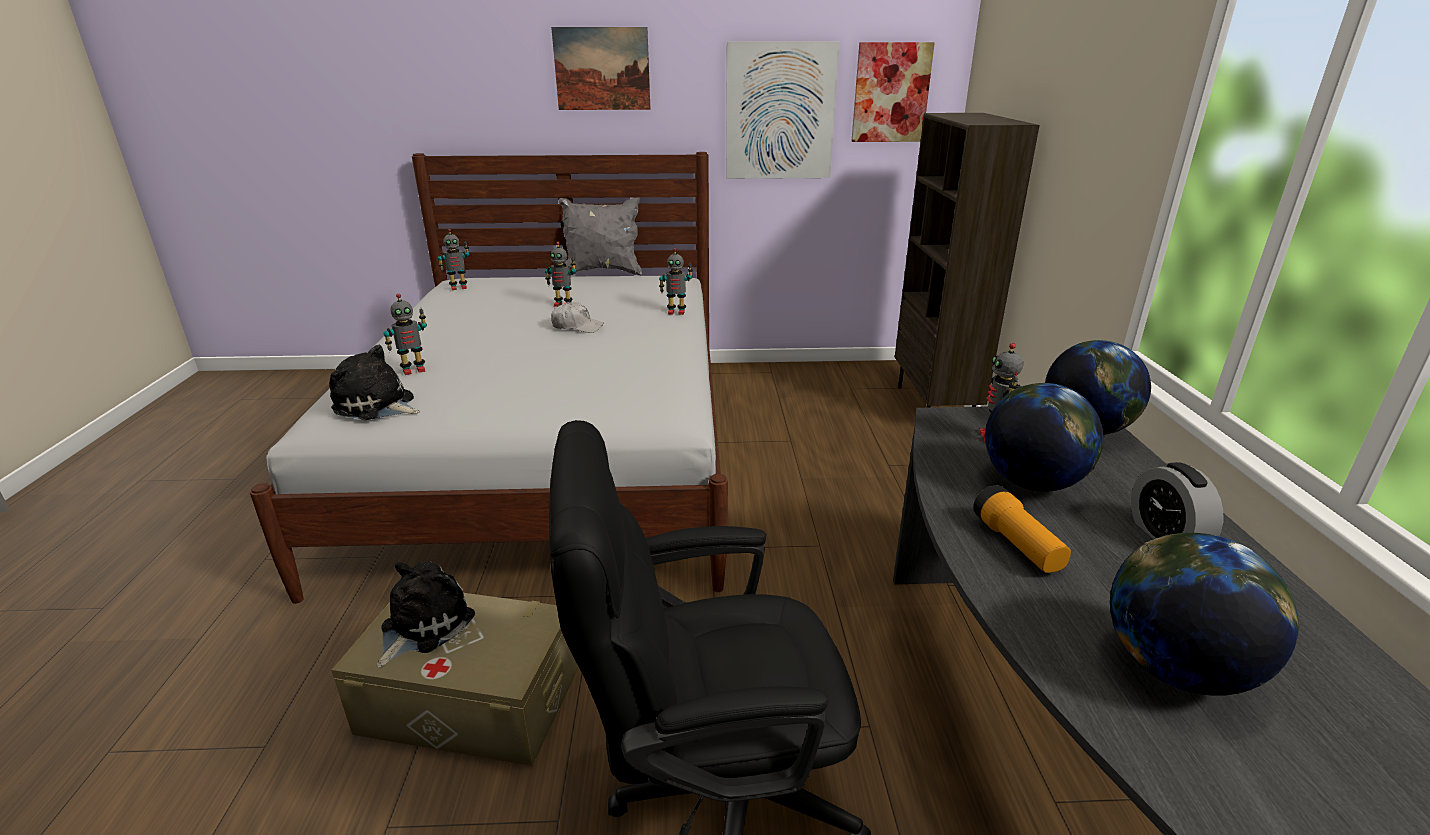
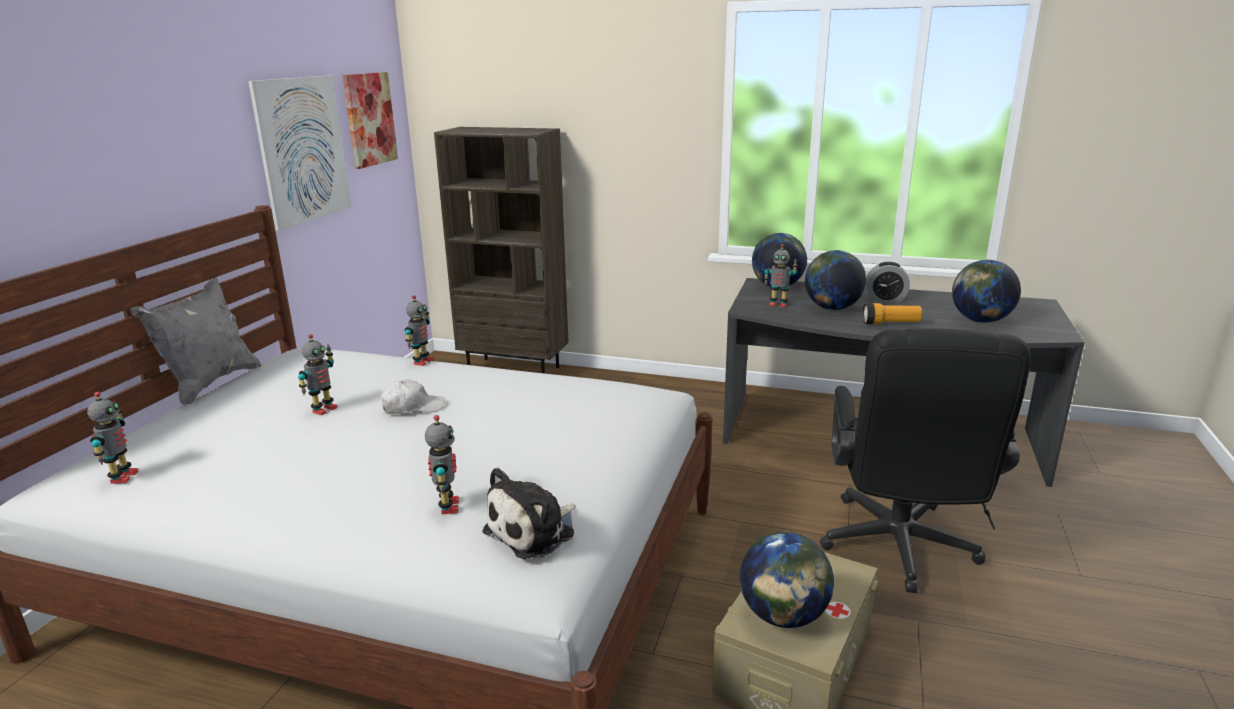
camera: 70 degrees left, 5 degrees down
(423, 625) = (783, 616): plush toy -> globe
(577, 327) = (412, 407): white cap -> white cap turned 45 degrees clockwise
(602, 69) = (132, 125): picture -> none

